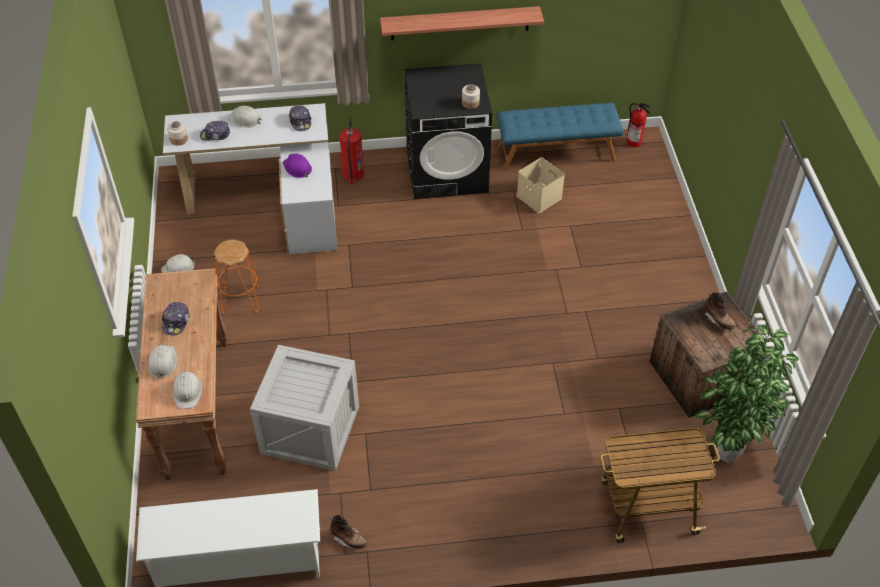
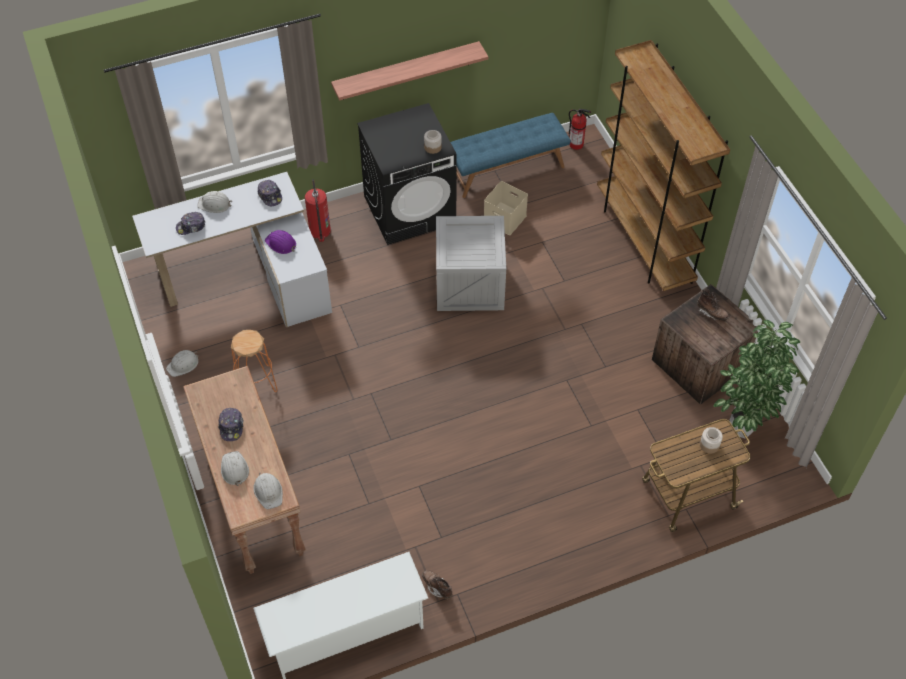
camera: 15 degrees left, 5 degrees up
(178, 139) = (156, 238): jar -> jar (709, 445)
(308, 430) = (366, 495): crate -> crate (468, 285)
(349, 539) = (437, 587): brown boot -> brown boot turned 150 degrees counterclockwise
(677, 245) = (644, 241): none -> brown bookcase

